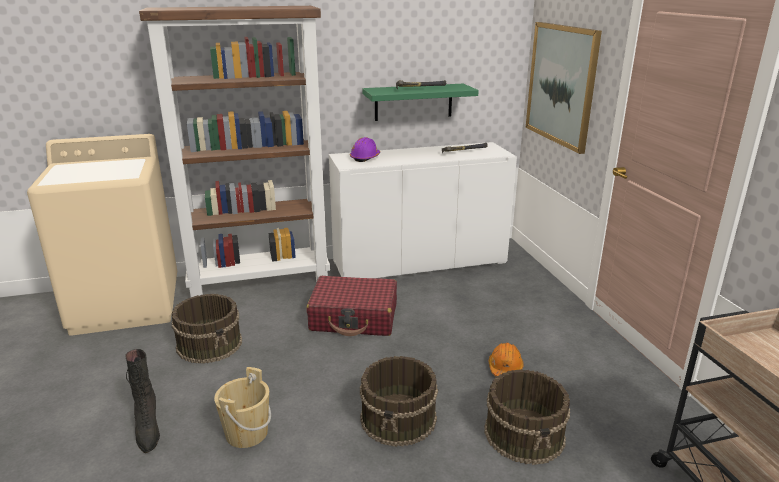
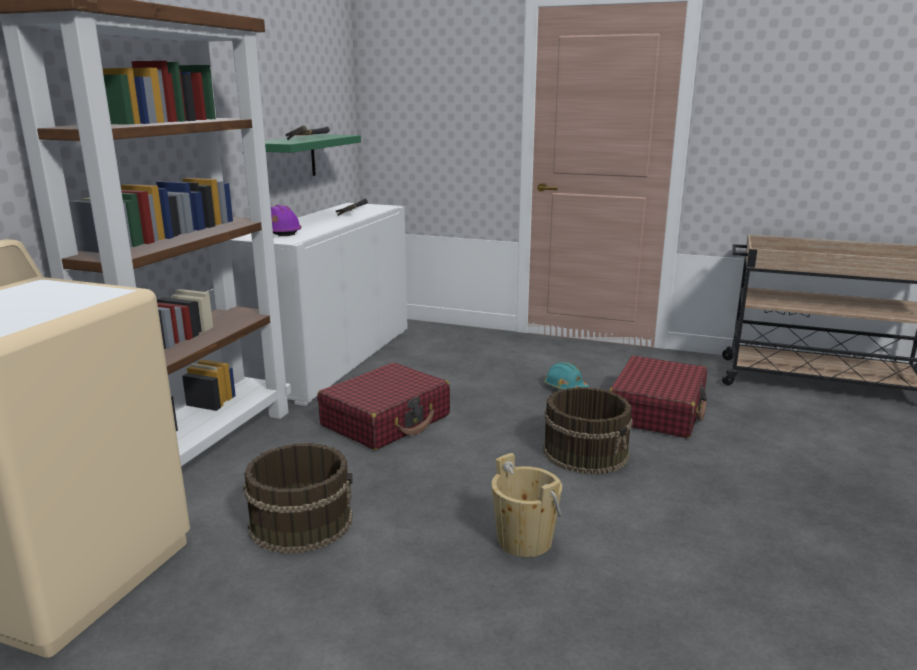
camera: 55 degrees left, 5 degrees down
(148, 430) = (441, 614): black boot -> none
(505, 368) = (565, 388): orange hard hat -> turquoise hard hat
(525, 434) = (657, 411): brown bucket -> red suitcase
(561, 84) = (427, 123): picture -> none

